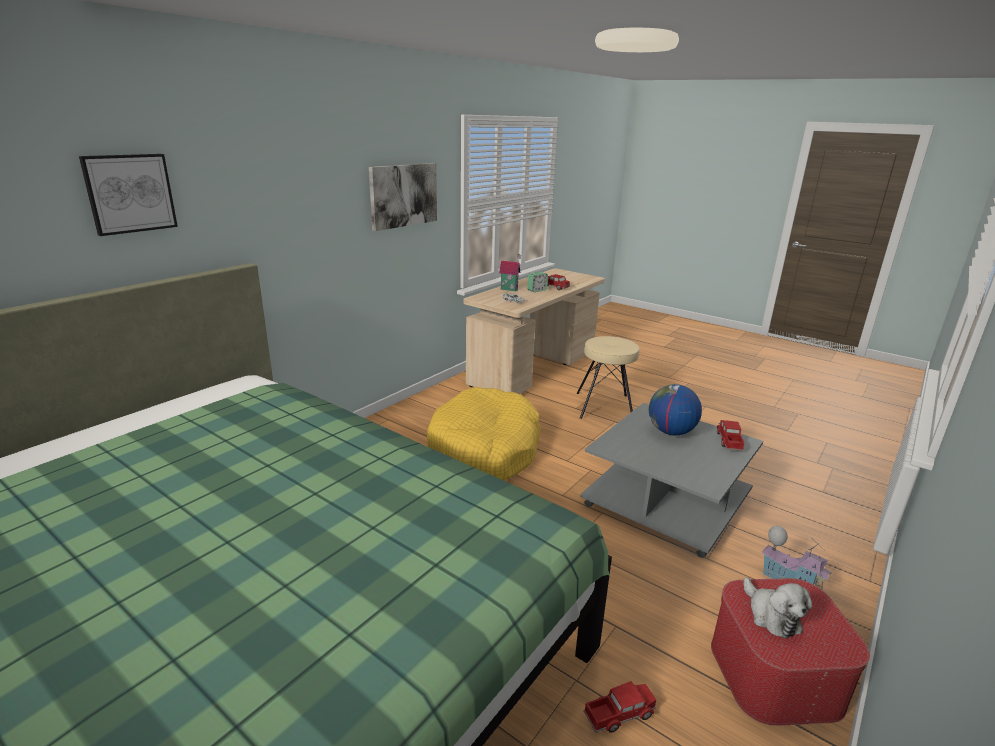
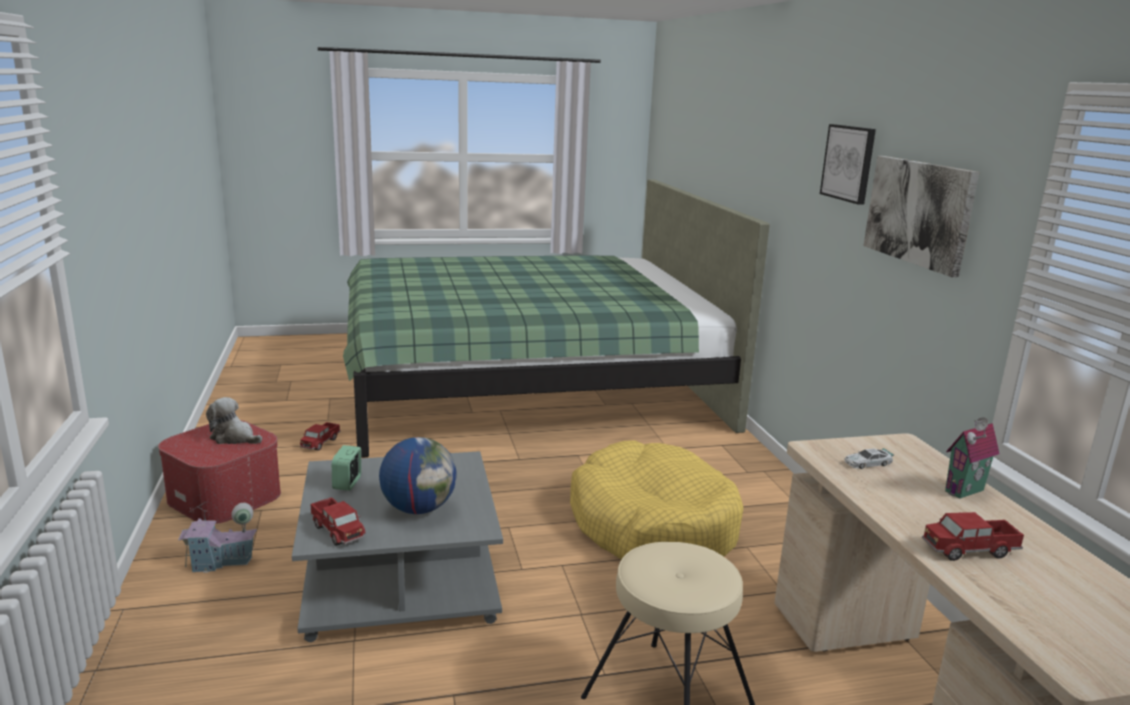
camera: 130 degrees right, 5 degrees down
(130, 193) = (742, 141): picture -> picture (849, 163)
(537, 290) = (940, 515): alarm clock -> alarm clock (347, 483)

